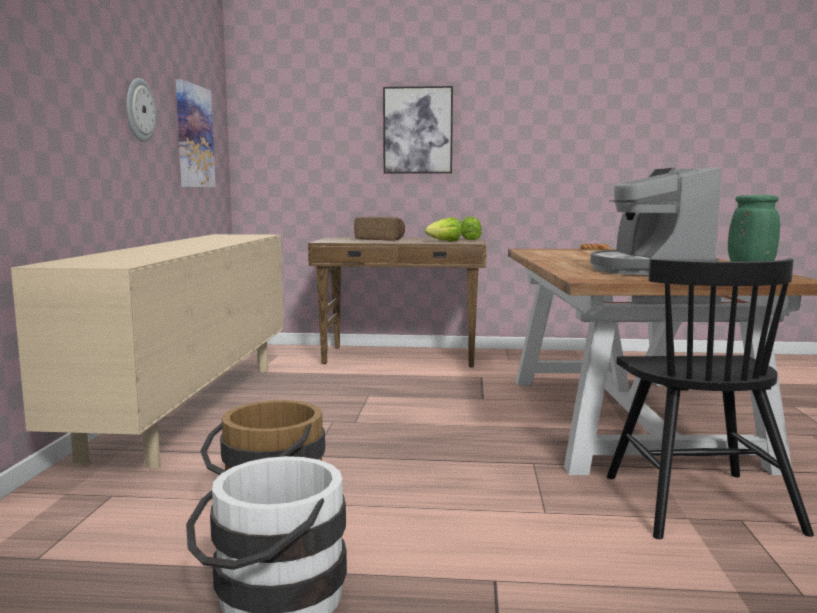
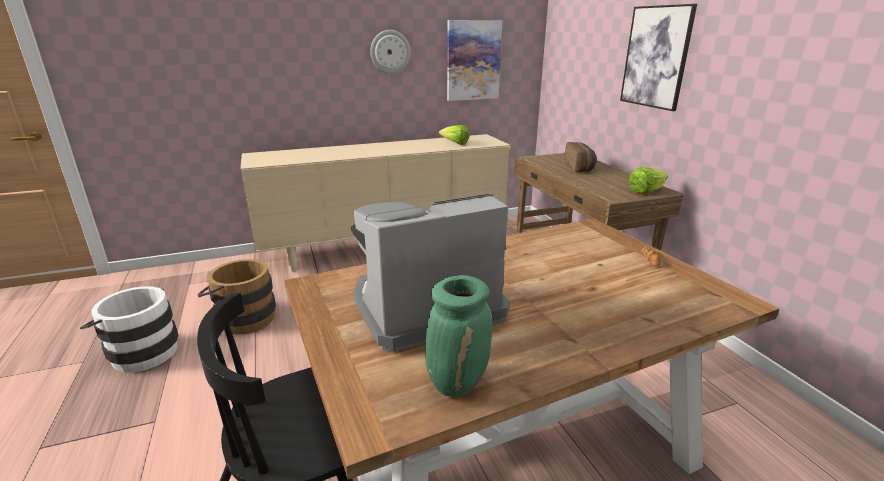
camera: 65 degrees right, 15 degrees up
(444, 242) = (598, 187): lettuce -> lettuce (455, 143)

